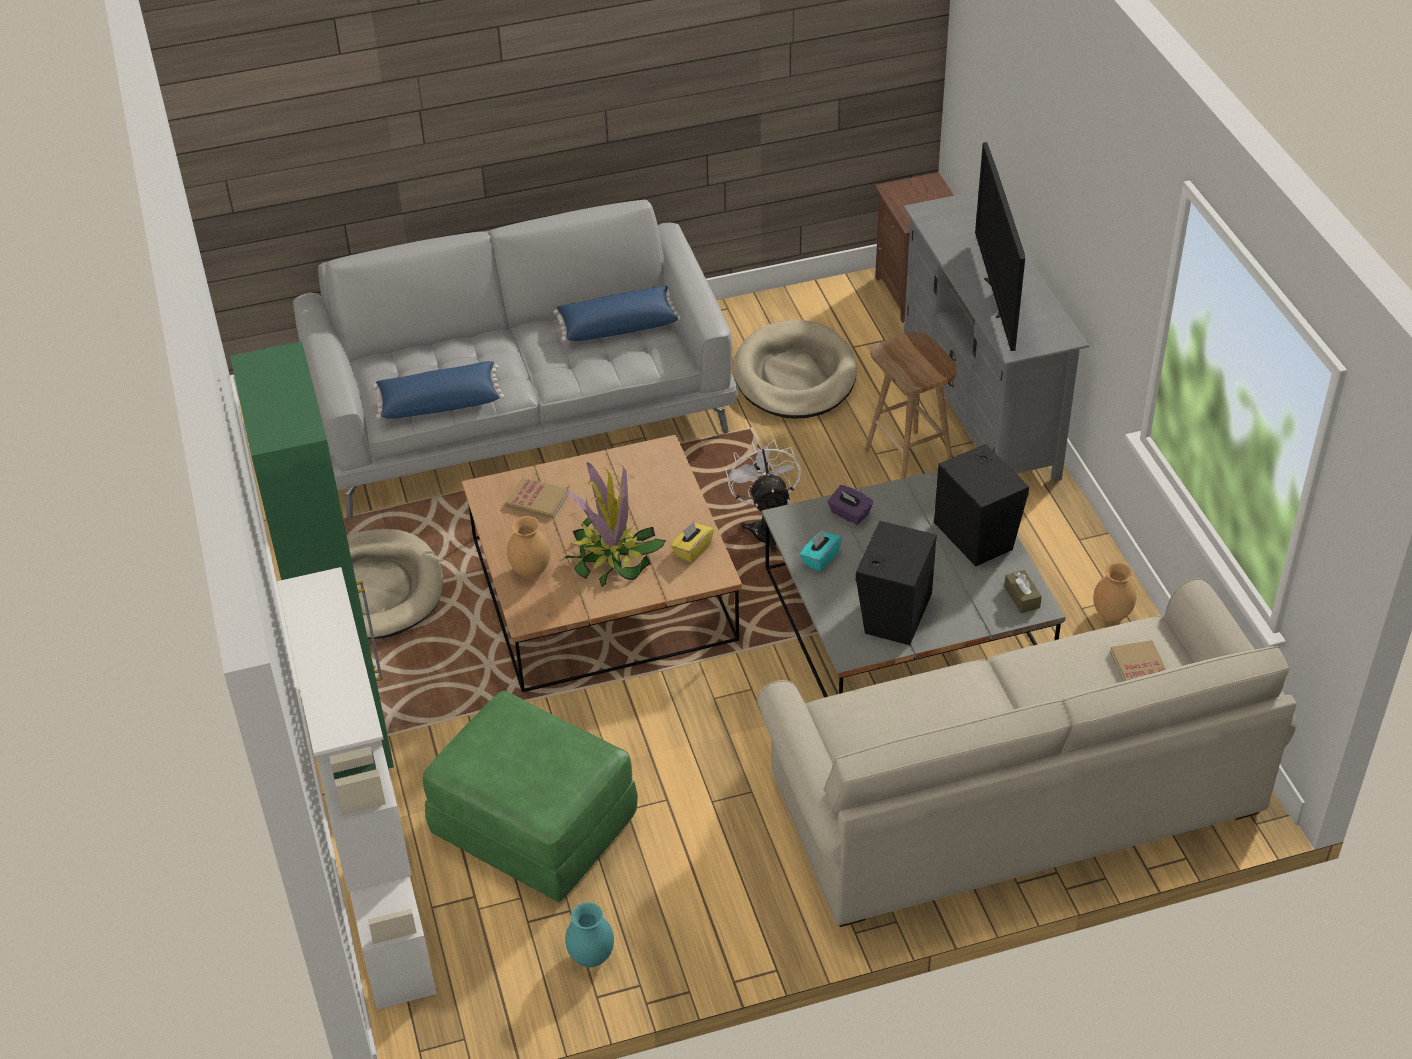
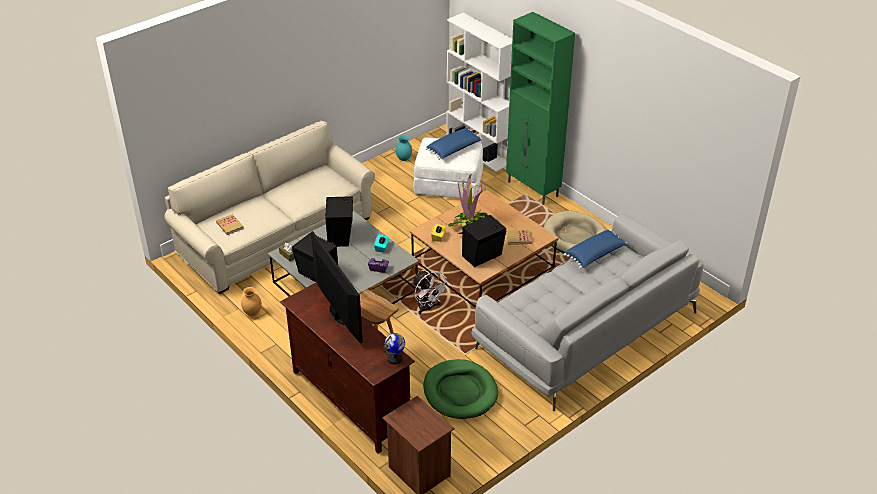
camera: 155 degrees right, 5 degrees down
(530, 570) = (498, 212): brown vase -> none
(532, 826) = (449, 184): green ottoman -> white ottoman
(618, 325) = (544, 315): blue pillow -> blue pillow (454, 150)
(633, 483) = (483, 256): none -> black speaker
(795, 376) = (460, 392): beige dog bed -> green dog bed
(931, 213) = (395, 359): none -> globe
(980, 409) = (349, 401): grey tv stand -> brown tv stand

